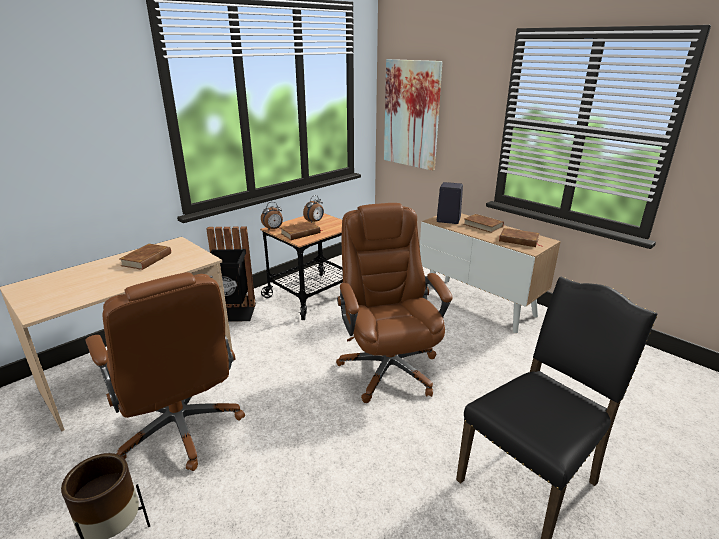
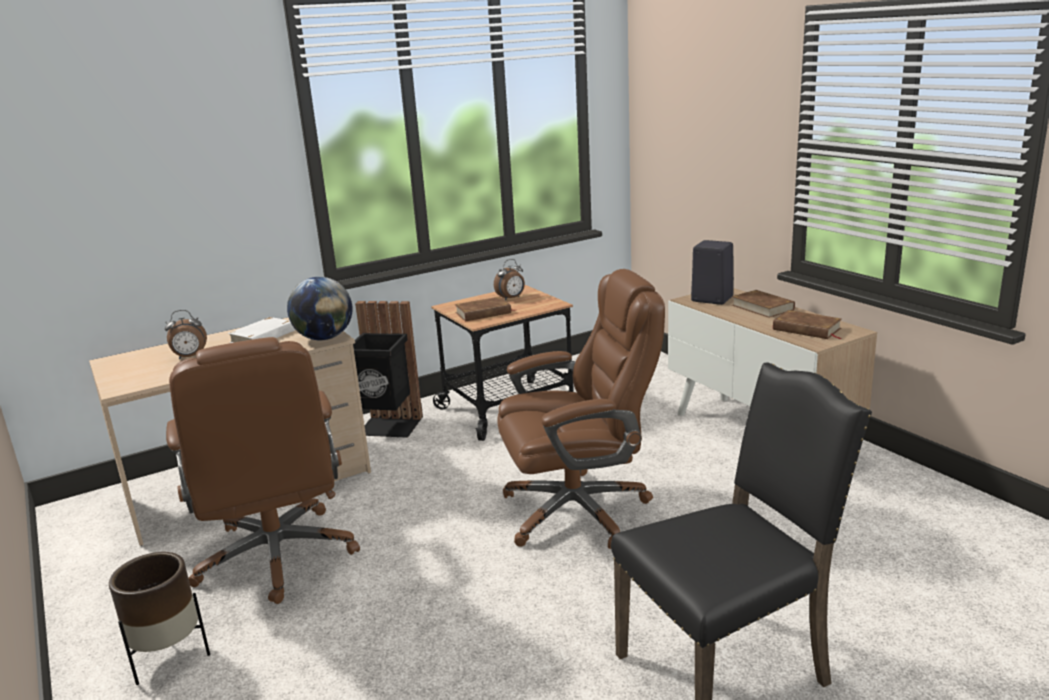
camera: 15 degrees right, 5 degrees down
(147, 259) = (263, 336): brown book -> white book
(197, 259) = (324, 338): none -> globe
(273, 229) = (448, 307): alarm clock -> alarm clock (190, 357)
(388, 368) = (579, 510): brown office chair -> brown office chair turned 75 degrees clockwise
(411, 114) = (675, 139): picture -> none

